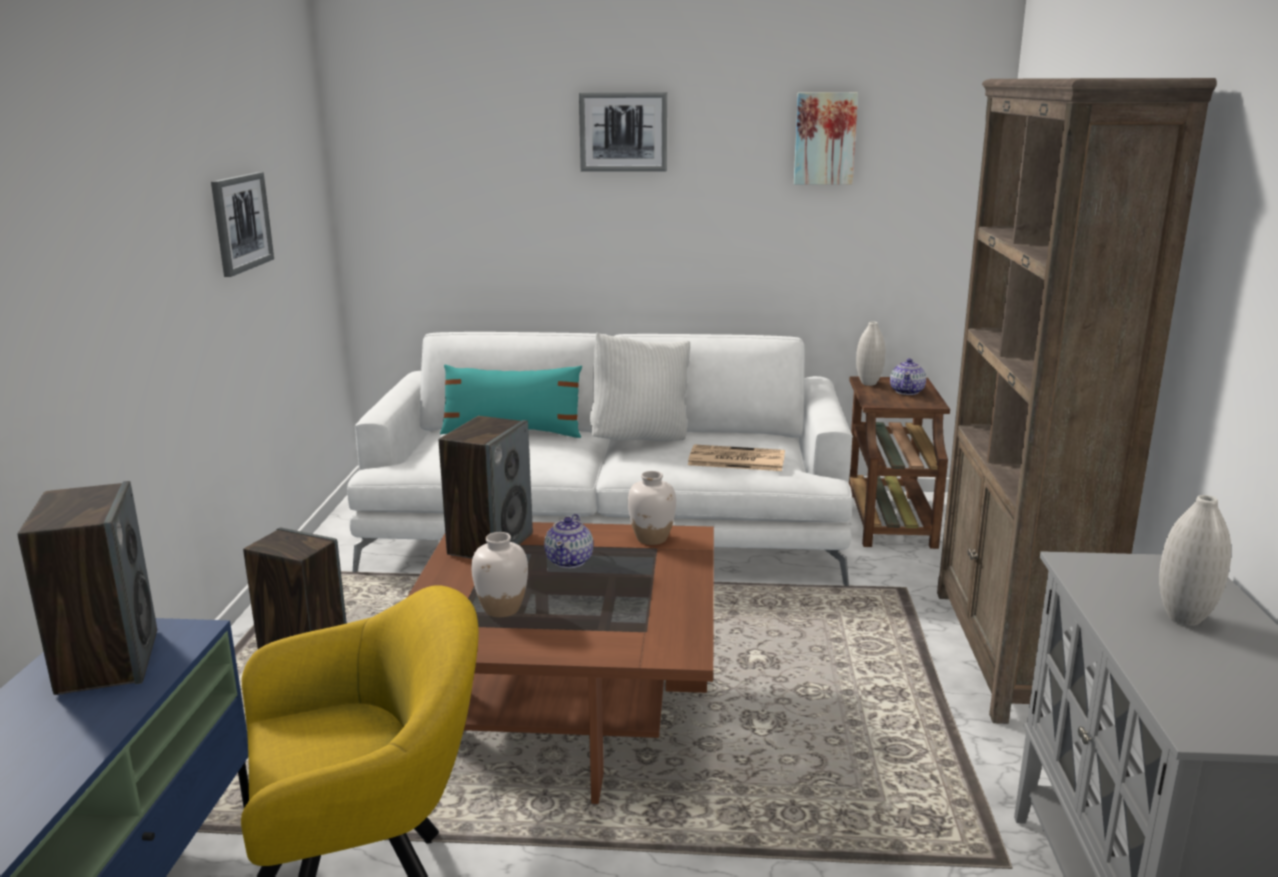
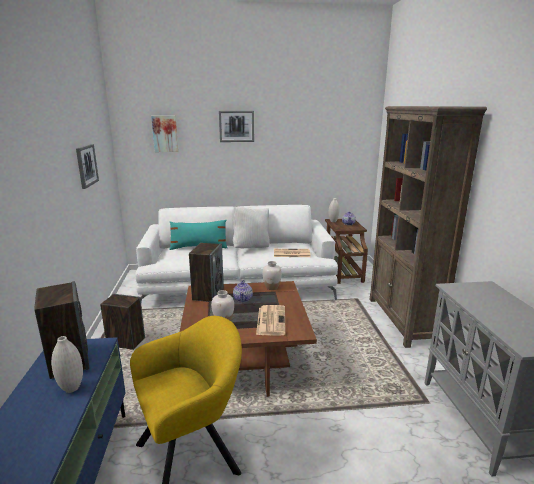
camera: 10 degrees left, 0 degrees up
(617, 616) = (271, 320): none -> newspaper
(824, 138) = (314, 128): picture -> picture (165, 133)
(1184, 619) = (497, 305): white vase -> white vase (71, 388)

